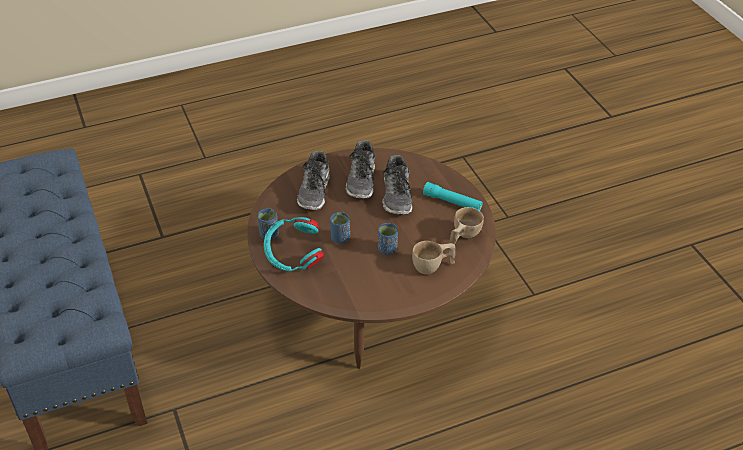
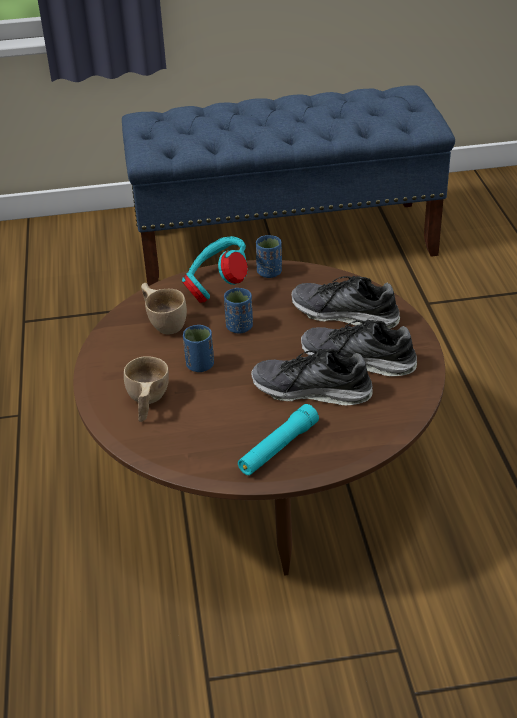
camera: 105 degrees right, 5 degrees down
(463, 236) = (195, 445): beige cup -> beige cup (164, 322)

